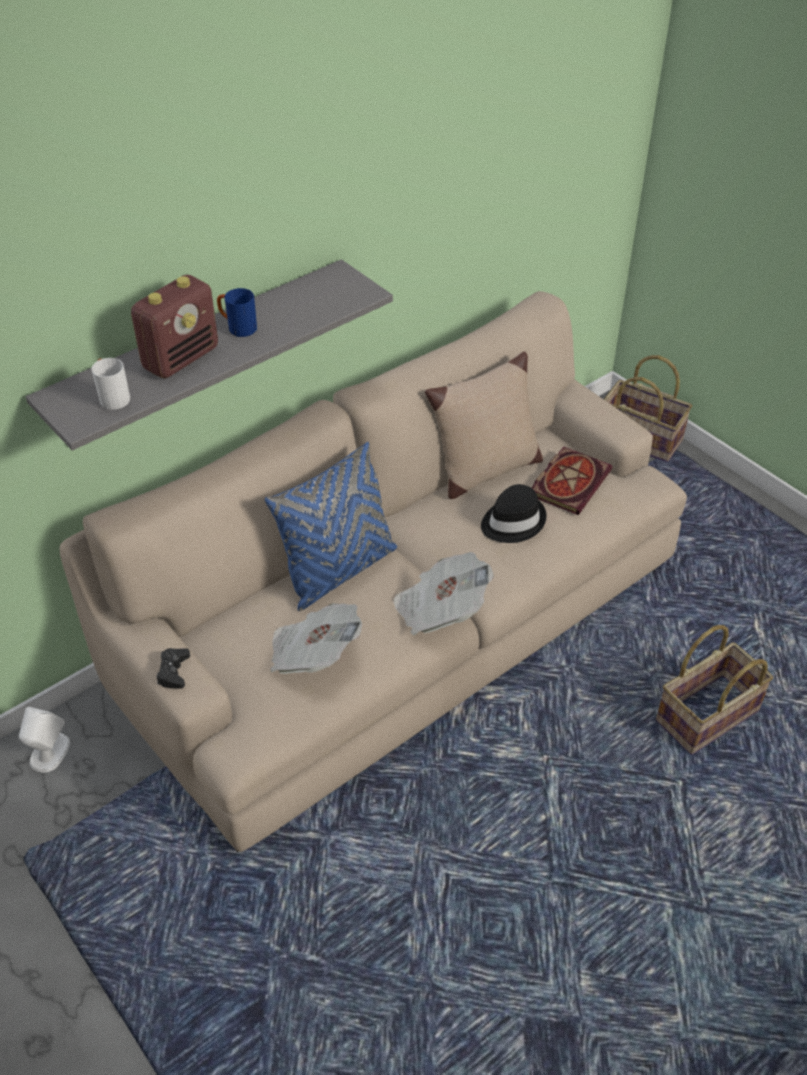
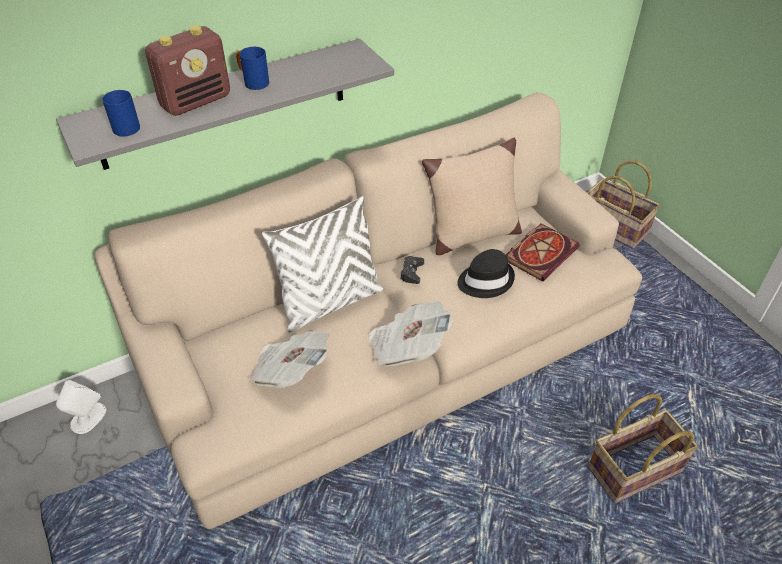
camera: 10 degrees right, 0 degrees up
(112, 397) = (126, 126): white mug -> blue mug
(173, 672) = (165, 370): black game controller -> black game controller (411, 273)
(338, 570) = (330, 302): blue pillow -> white pillow

